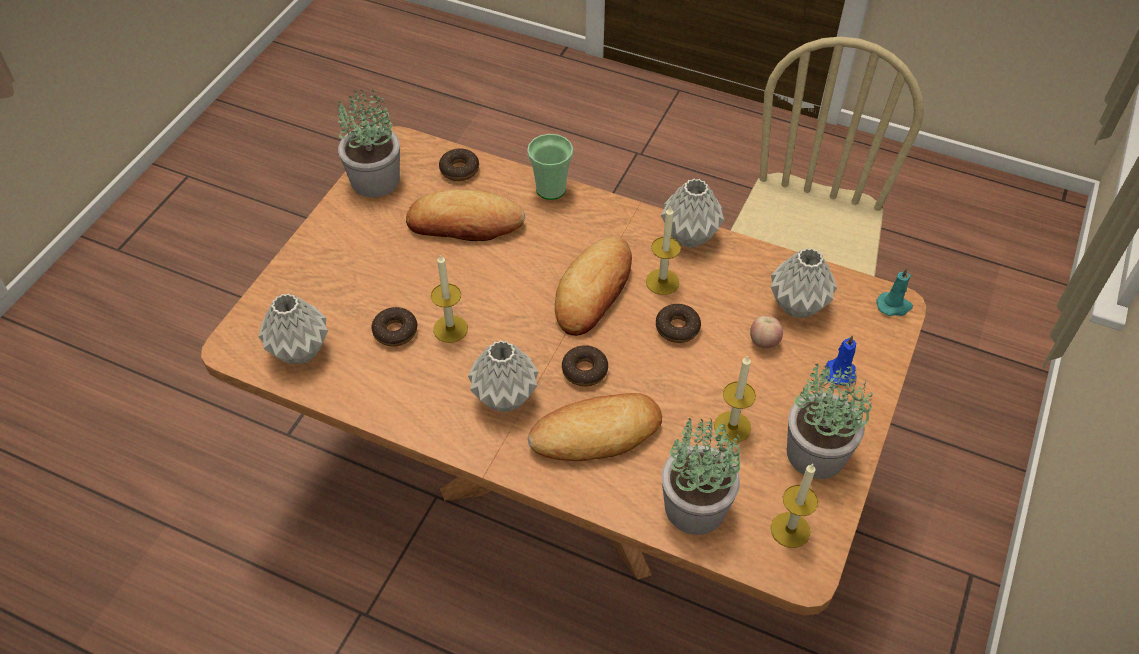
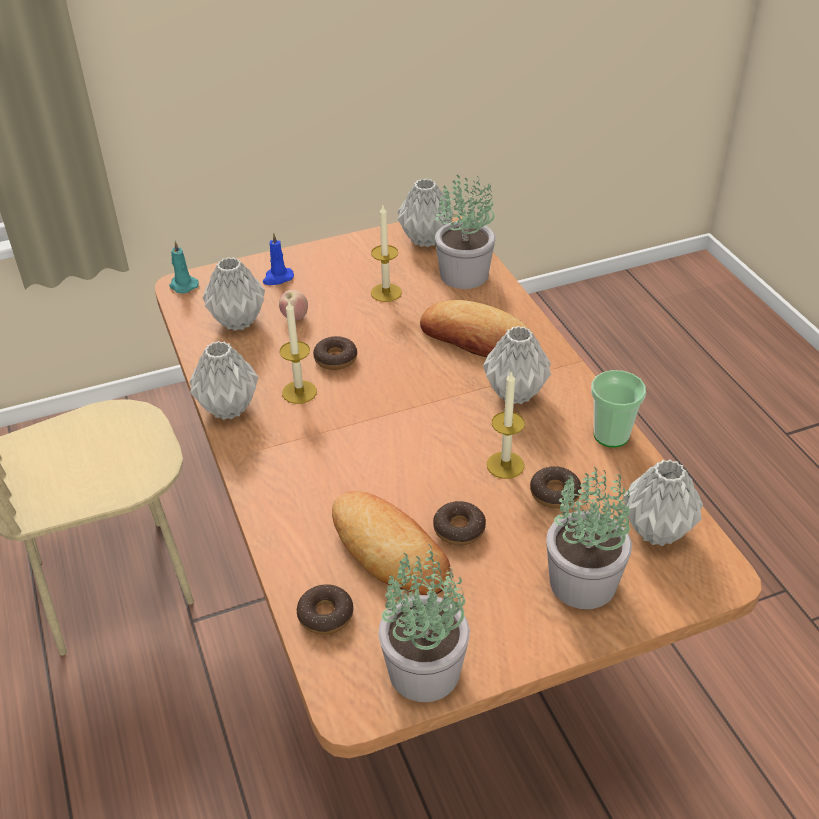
camera: 135 degrees left, 10 degrees down
(551, 189) = (271, 527): cup -> cup (611, 435)
(584, 370) = (436, 374): donut -> donut (459, 529)
(594, 291) = (357, 419): bread -> none
(790, 530) = (425, 240): candle -> grey vase
(814, 453) = (359, 257): potted plant -> potted plant (584, 583)

